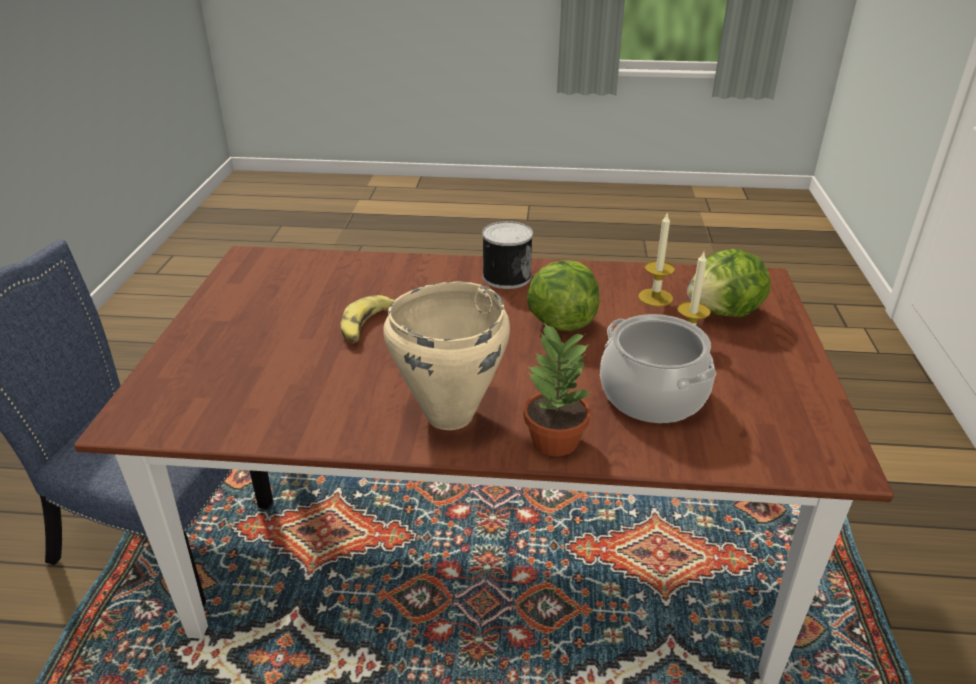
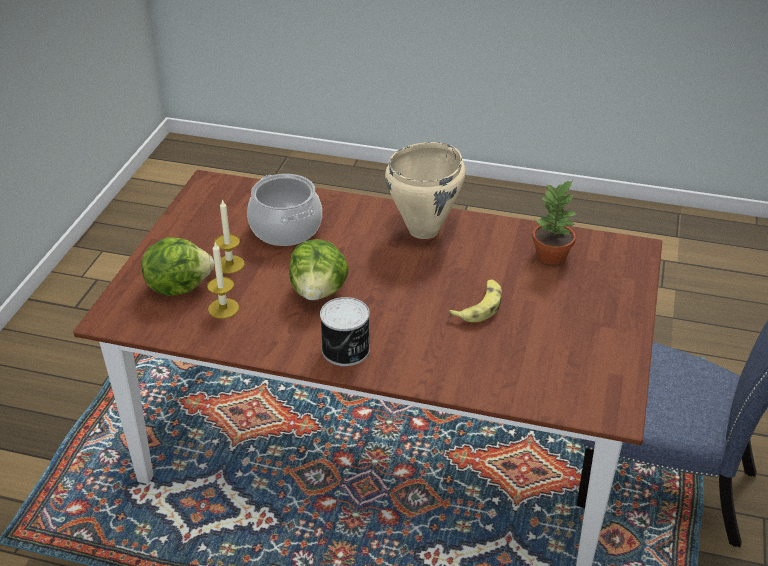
camera: 170 degrees left, 5 degrees up
(553, 440) = (363, 210): potted plant -> potted plant (552, 256)

